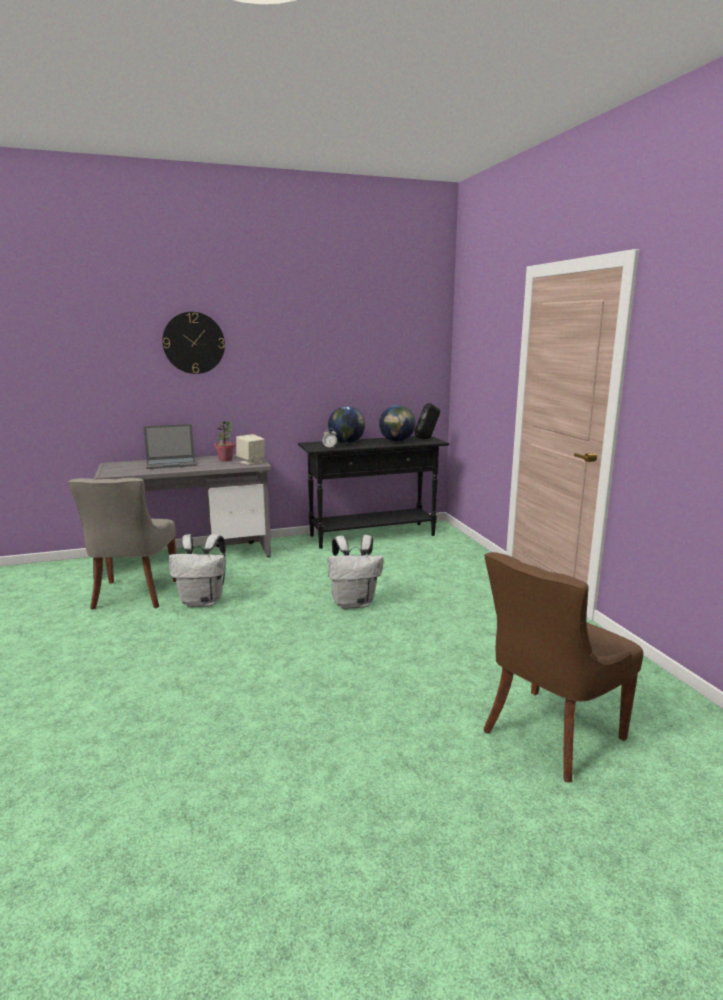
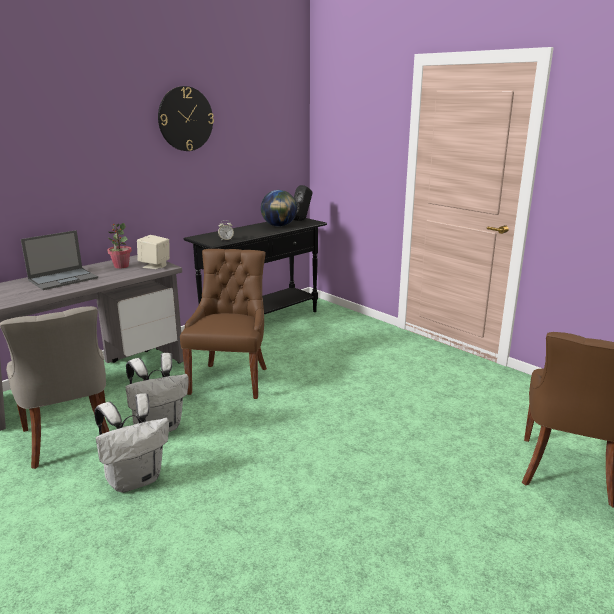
camera: 25 degrees left, 5 degrees up
(194, 343) = (66, 134): wall clock -> wall clock (185, 119)
(296, 578) = (231, 380): none -> brown chair
(347, 443) = (234, 232): globe -> none
(354, 603) = (310, 393): white backpack -> white backpack (136, 479)

